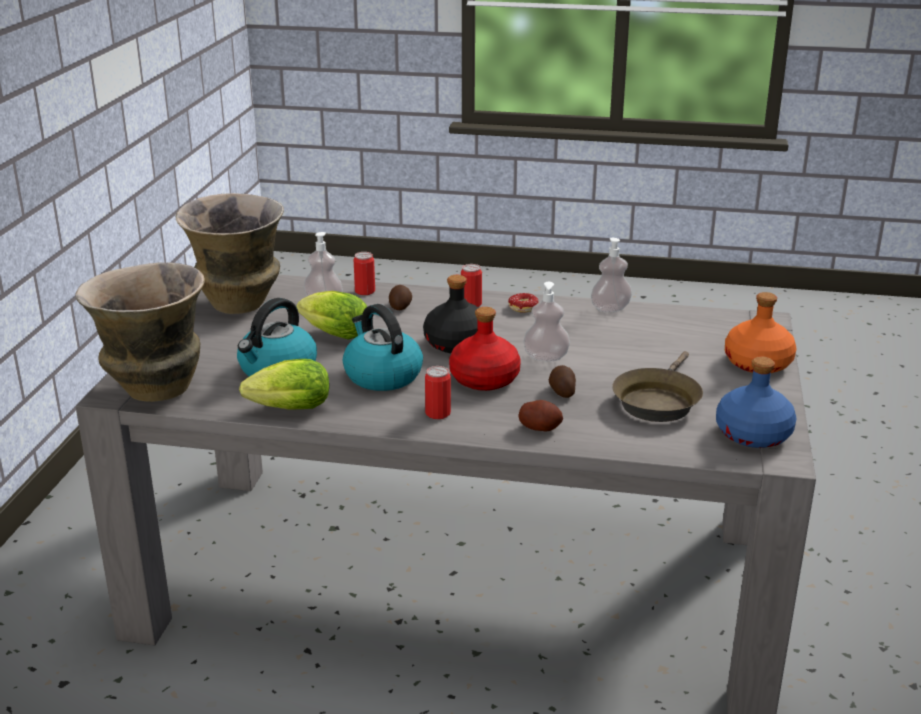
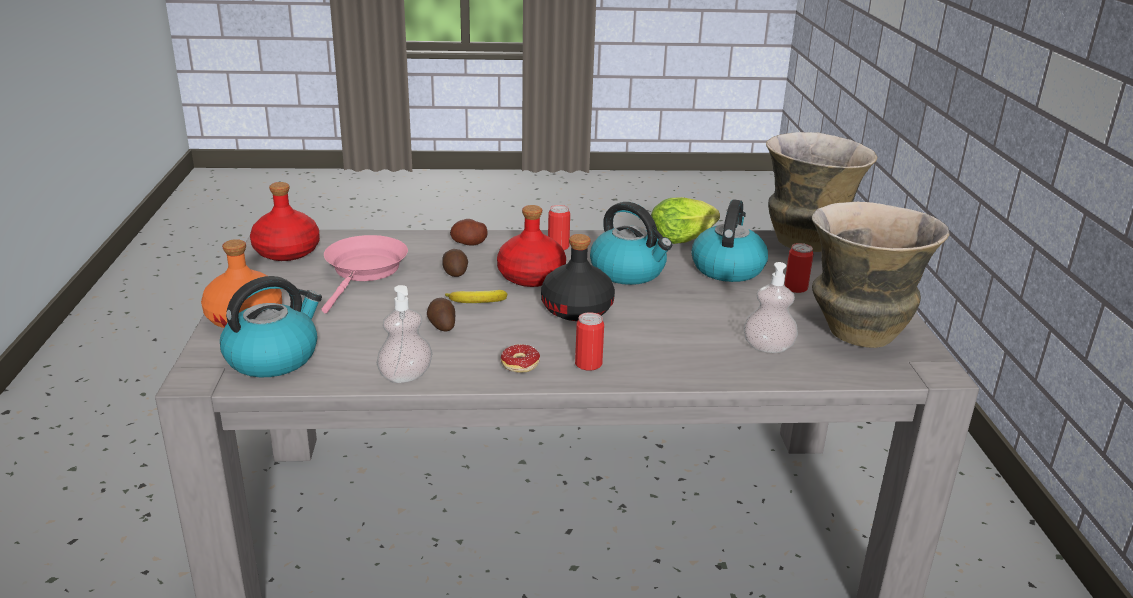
camera: 165 degrees right, 0 degrees up
(332, 334) = (715, 307): lettuce -> none
(365, 291) = (736, 370): can -> can (795, 288)
(400, 306) = (672, 351): potato -> potato (441, 325)
(546, 357) = (477, 303): soap dispenser -> banana
(657, 401) = (364, 271): brown frying pan -> pink frying pan
(715, 328) = (273, 357): none -> kettle
(752, 434) = (287, 251): blue bottle -> red bottle

